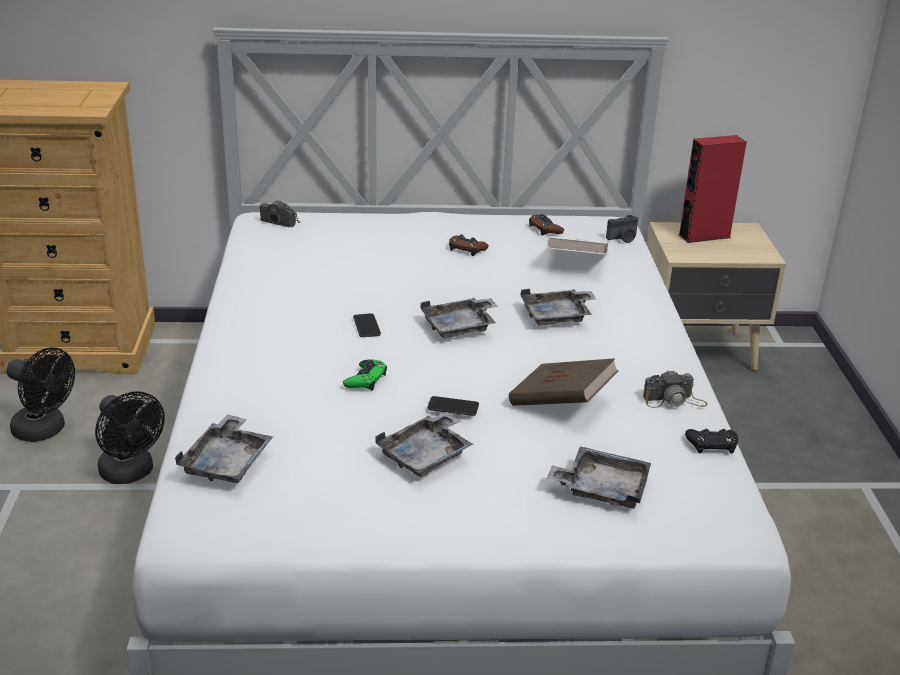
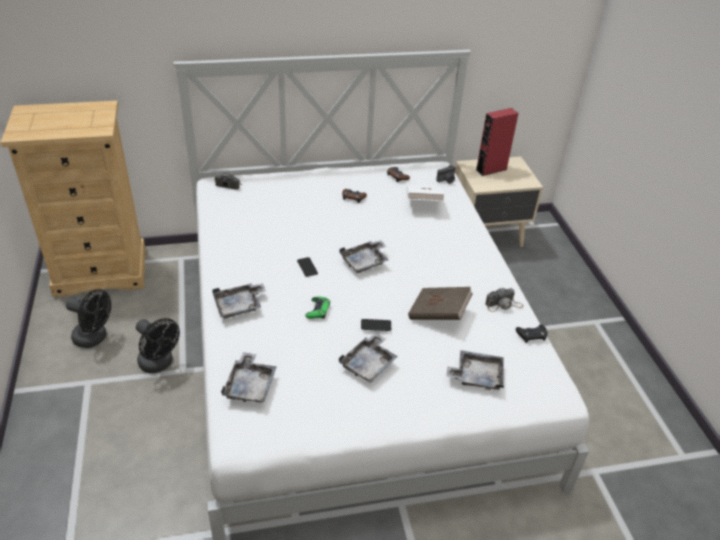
camera: 10 degrees left, 10 degrees up
(557, 316) = (421, 247): grey tray -> grey tray (239, 306)

